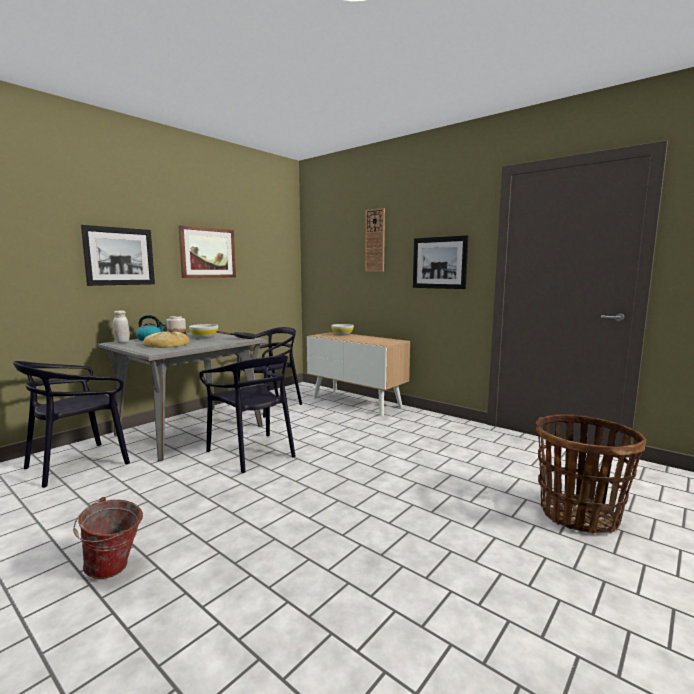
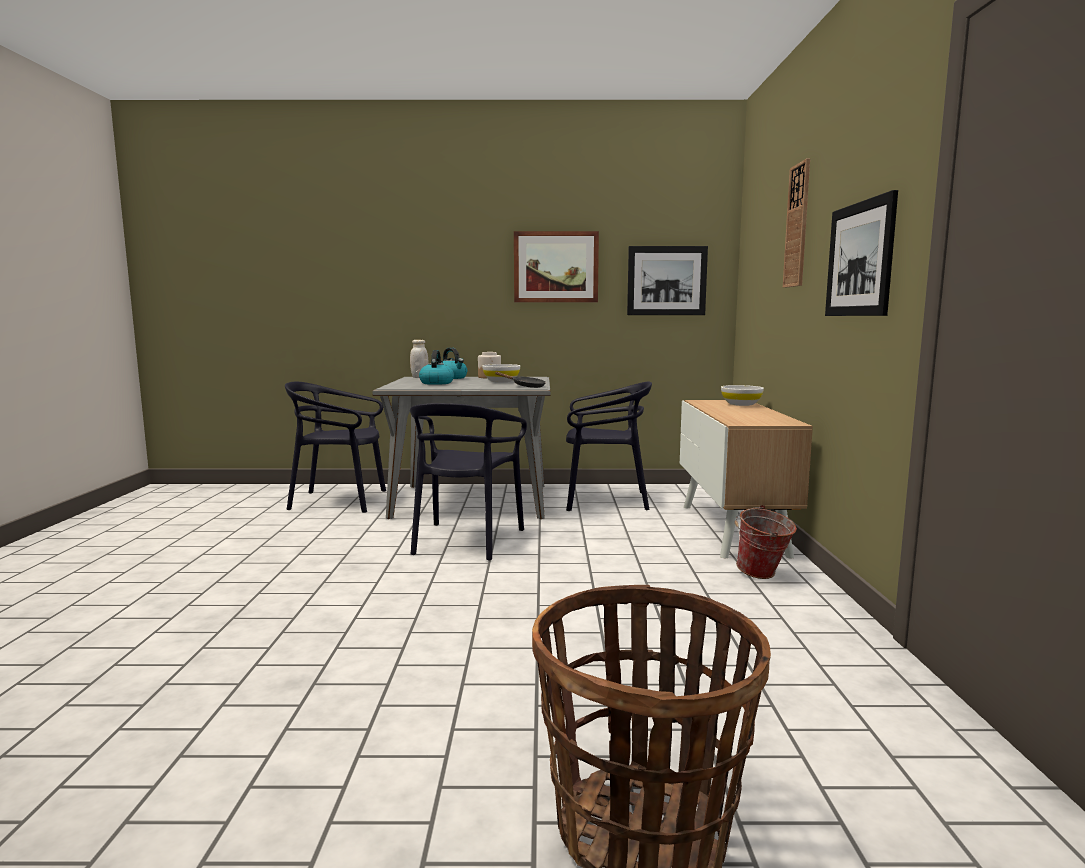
camera: 50 degrees right, 0 degrees up
(113, 570) = (186, 581): bucket -> bucket (761, 576)
(119, 256) = (436, 275): picture -> picture (666, 280)
(167, 344) = (436, 383): bread -> kettle

